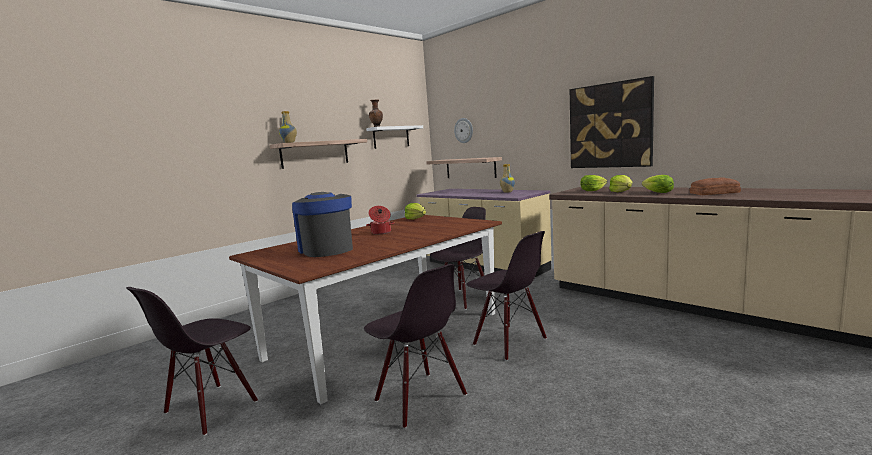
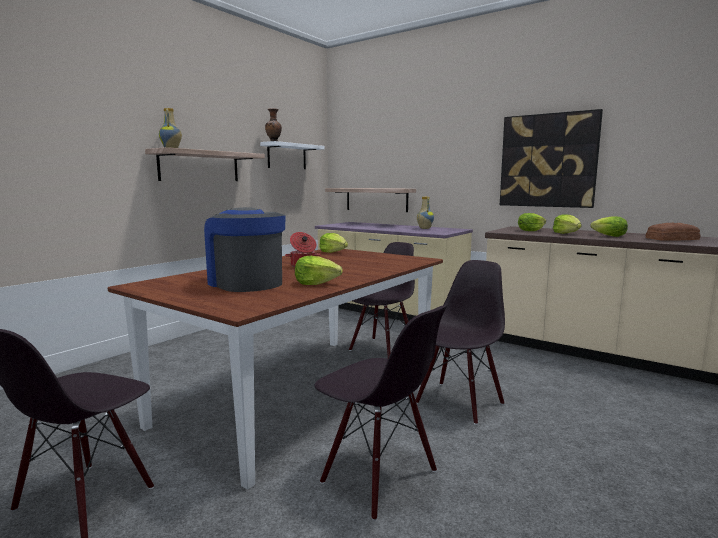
camera: 10 degrees left, 0 degrees up
(378, 248) = (316, 283): none -> lettuce
(464, 130) = (371, 156): wall clock -> none
(509, 342) = (458, 402): black chair -> black chair turned 90 degrees counterclockwise

